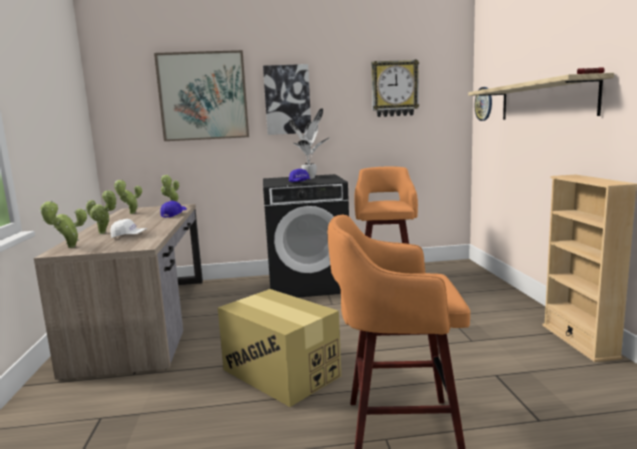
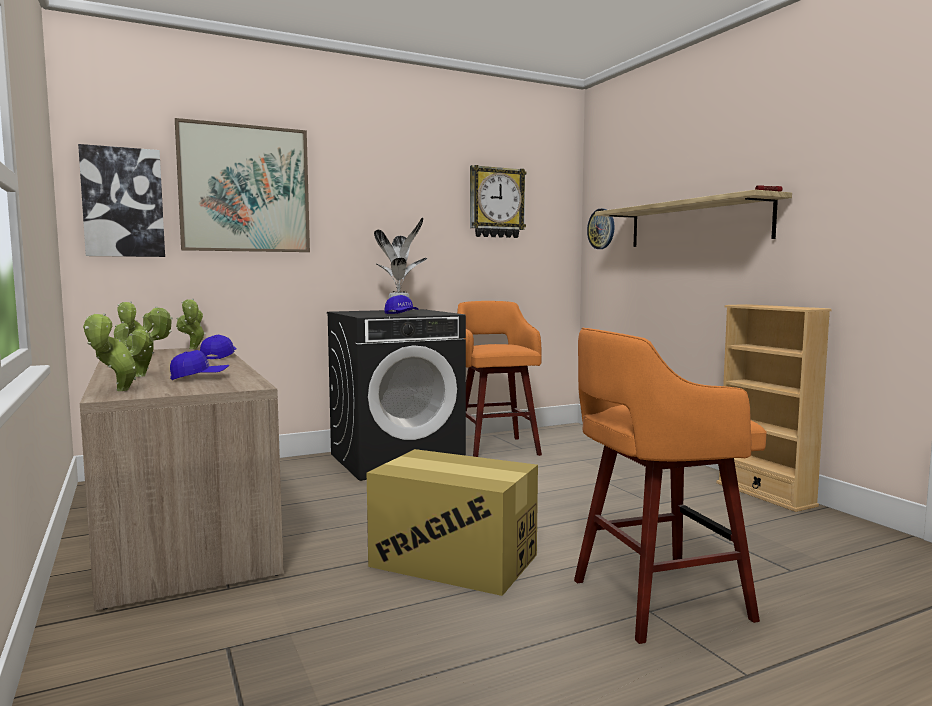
camera: 20 degrees left, 5 degrees down
(129, 236) = (199, 378): white cap -> blue cap
(287, 100) = (363, 205): picture -> picture (123, 202)

